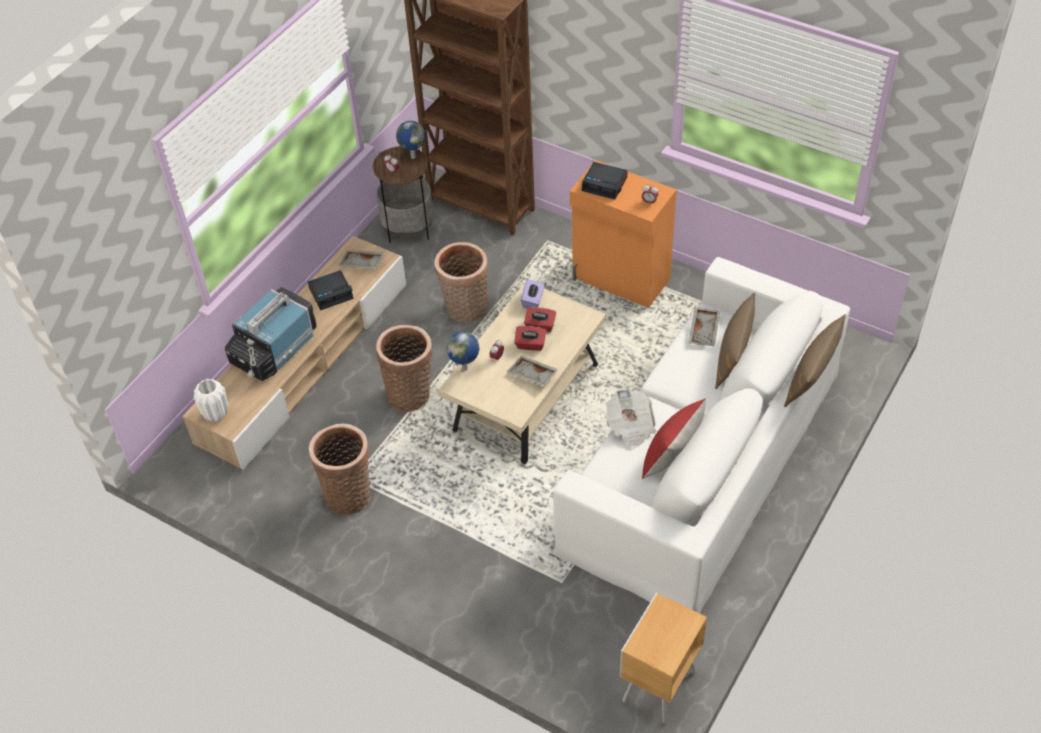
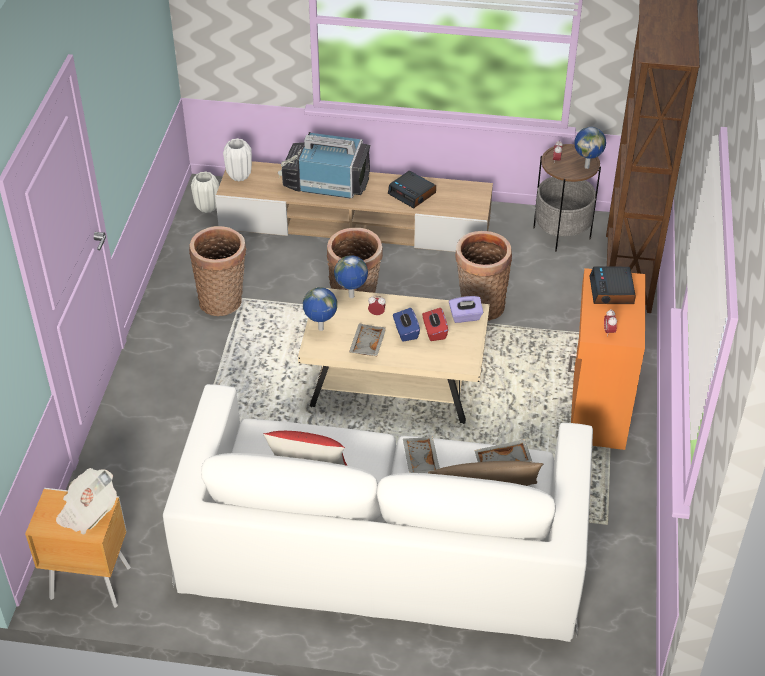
camera: 65 degrees right, 5 degrees down
(200, 472) = (207, 207): none -> white vase
(361, 264) = (460, 200): grey tray -> grey tray (419, 460)
(495, 402) = (320, 329): none -> globe
(530, 345) = (405, 332): red tissue box -> blue tissue box
(630, 427) = (338, 436): newspaper -> newspaper (88, 511)
(812, 375) = (455, 551): brown pillow -> none

